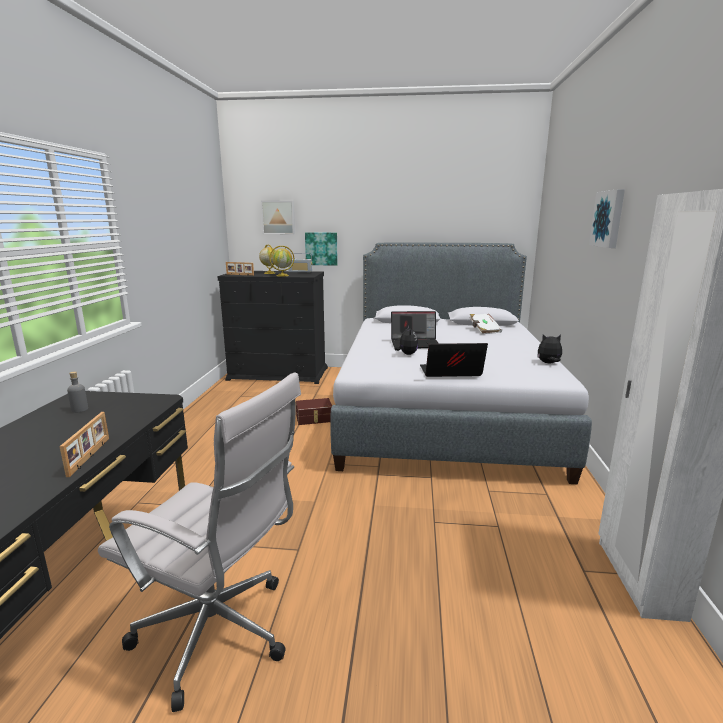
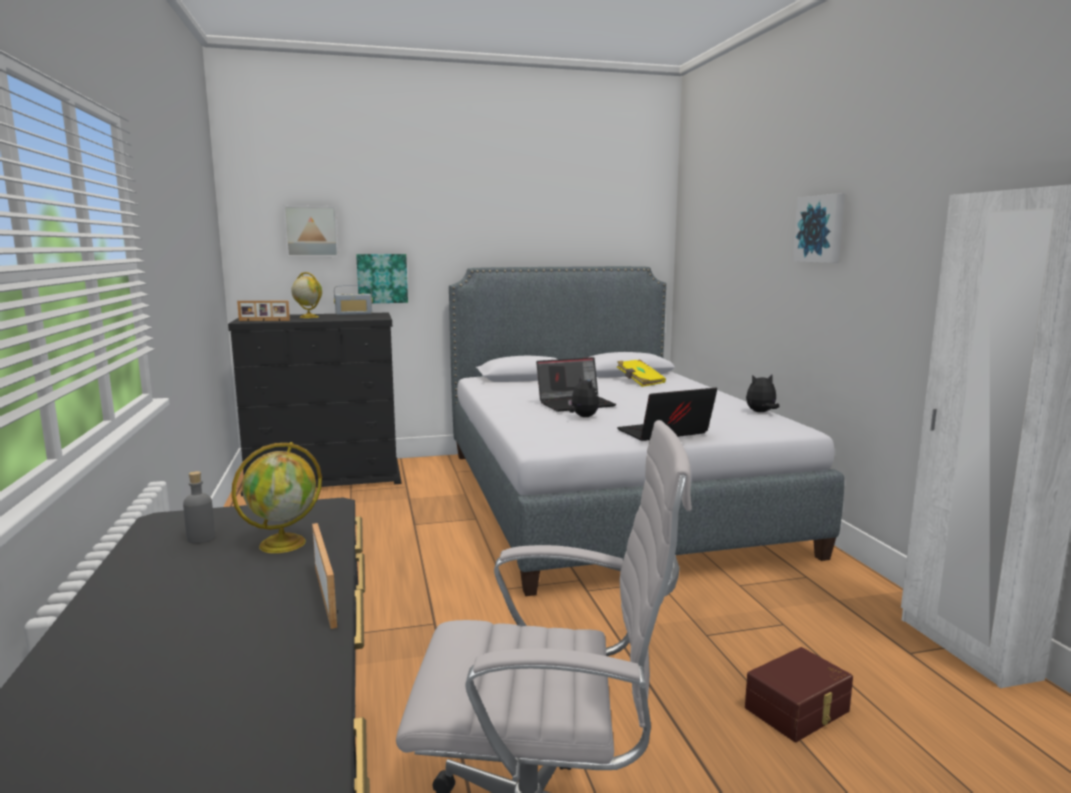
camera: 20 degrees left, 5 degrees down
(283, 275) = (338, 319): globe -> globe (284, 543)
(314, 418) = (435, 532): brown storage box -> brown storage box (799, 710)
(484, 330) = (639, 382): white book -> yellow book

